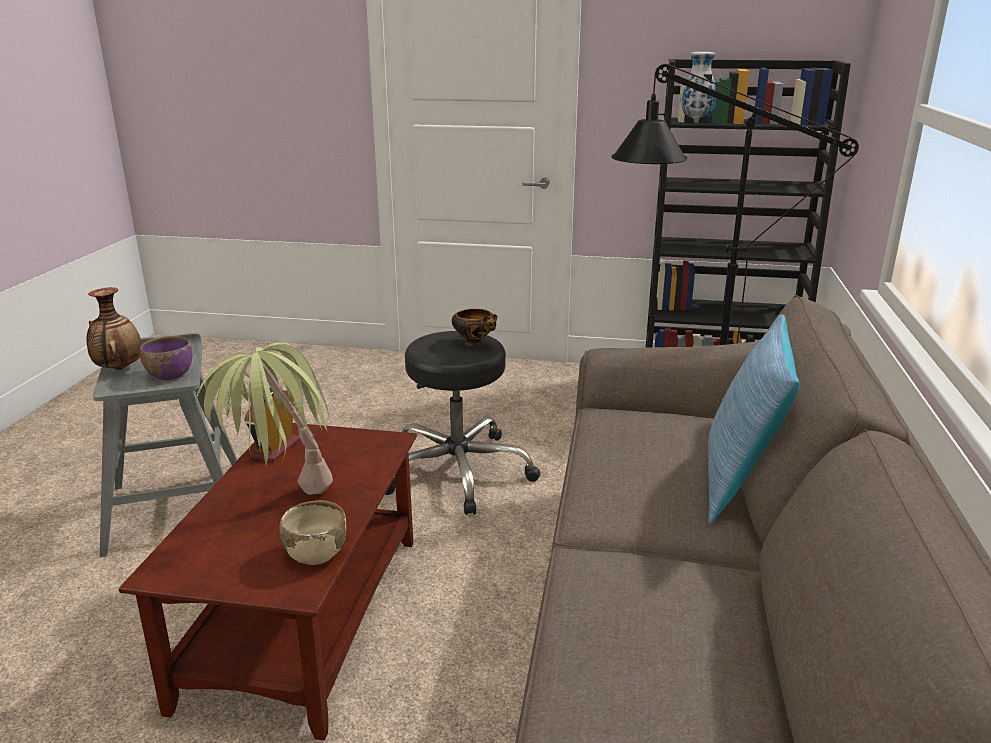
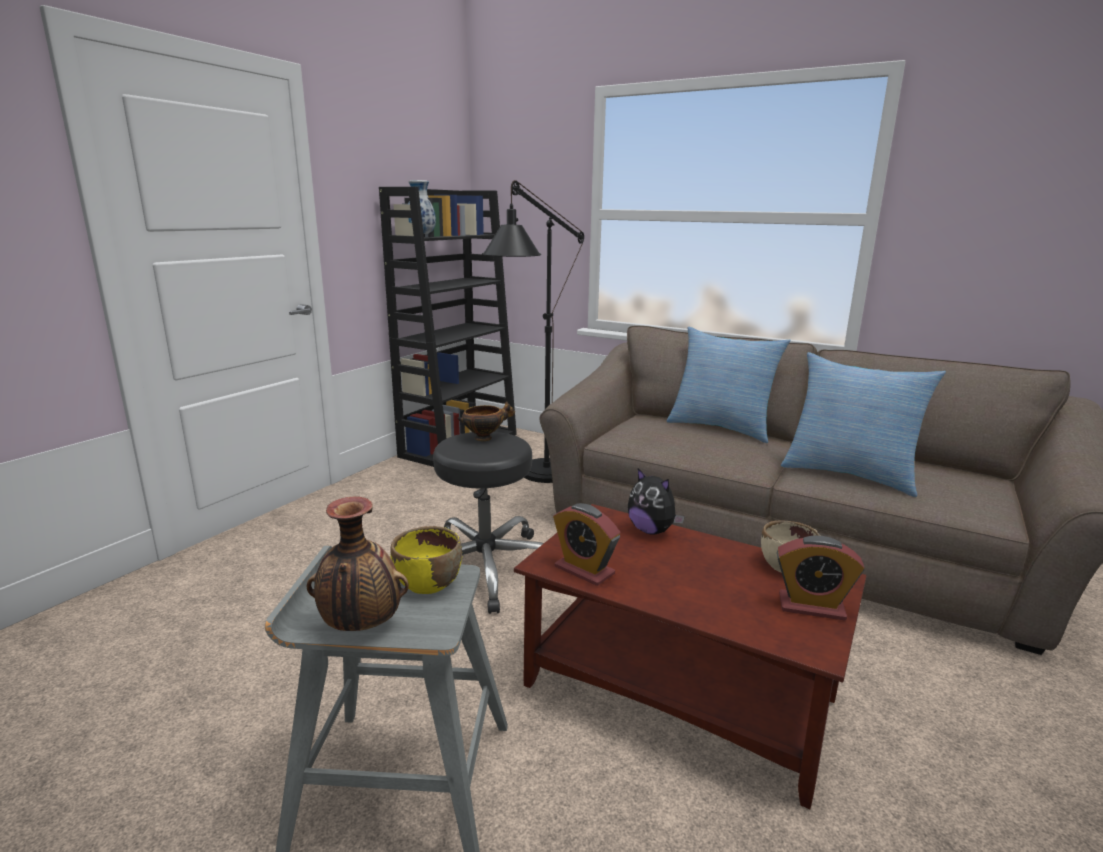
camera: 70 degrees left, 5 degrees down
(169, 374) = (428, 583): purple bowl -> yellow bowl
(234, 570) = (811, 607): none -> alarm clock
(280, 503) = (699, 576): potted plant -> none
(367, 470) = (652, 530): none -> plush toy
(638, 605) = (849, 474): none -> pillow

